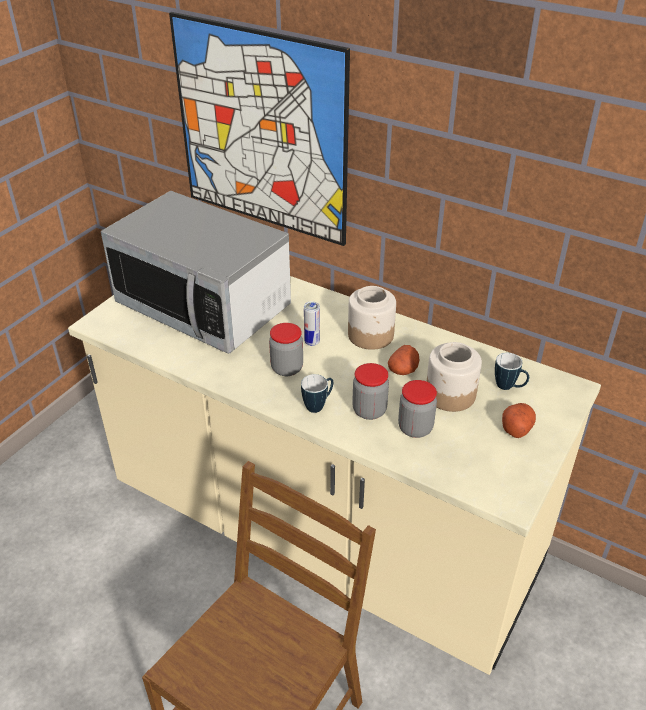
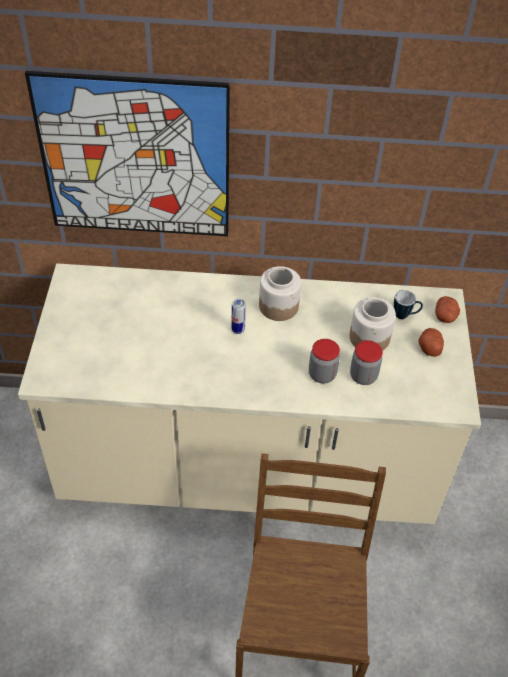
camera: 30 degrees left, 10 degrees up
(204, 306) = (124, 328): microwave -> none
(287, 368) = (235, 361): jar -> none
(318, 405) = (282, 385): mug -> none
(403, 370) = (323, 329): potato -> potato (445, 316)

